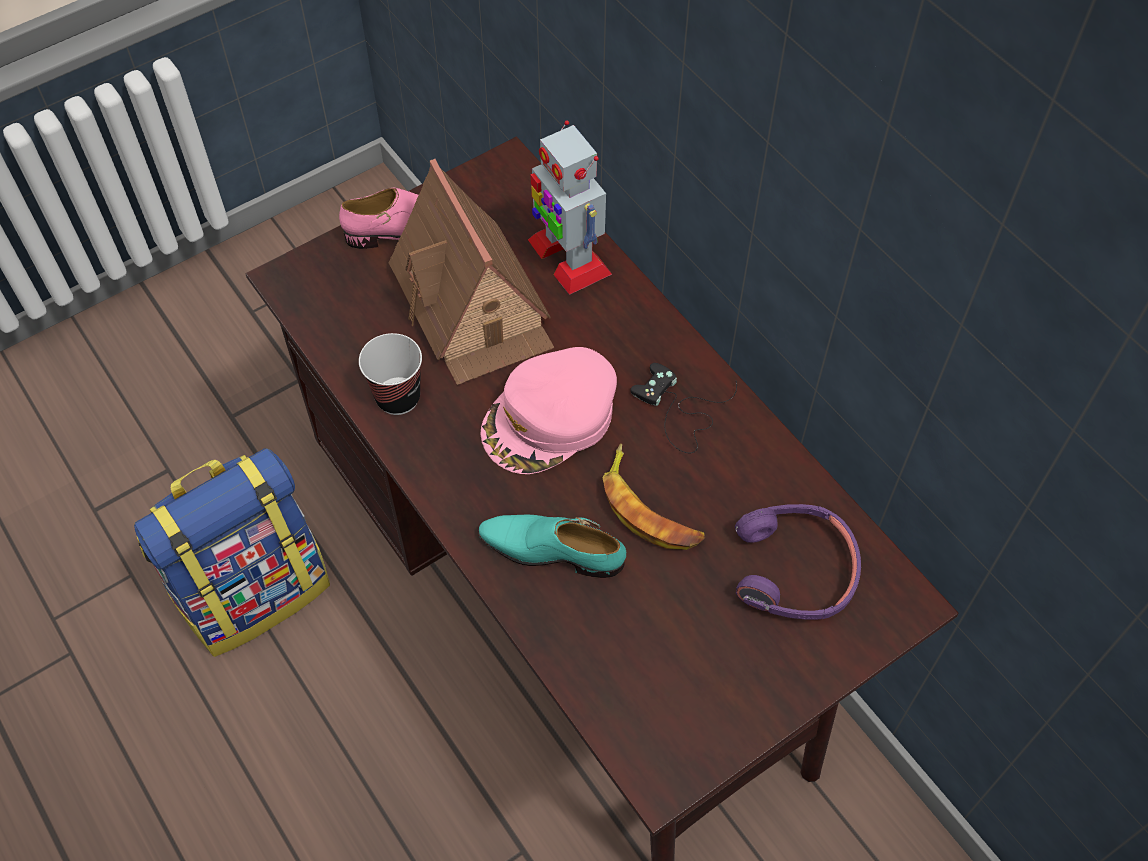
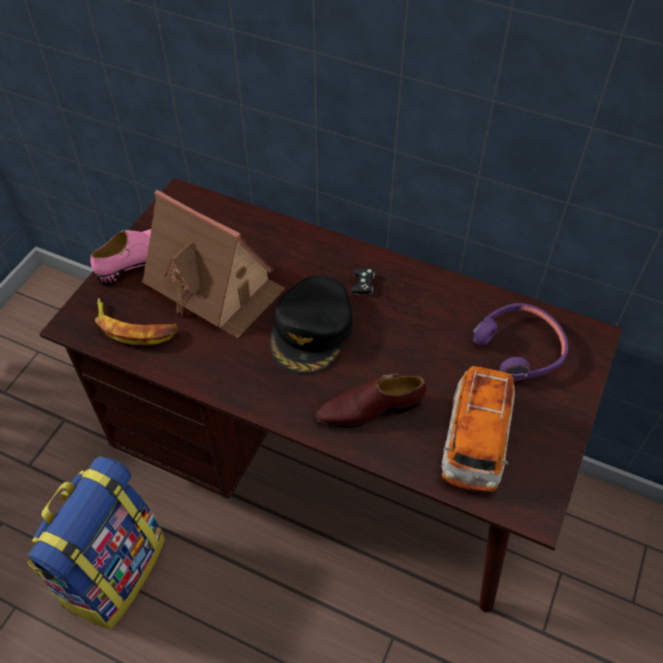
camera: 30 degrees left, 5 degrees down
(398, 397) = (203, 363): cup -> none
(550, 418) = (312, 331): pink cap -> black cap
(552, 550) = (370, 409): turquoise shoe -> brown shoe
(568, 256) = (256, 232): toy robot -> none
(649, 508) = (411, 354): banana -> banana (135, 327)
(650, 656) = (475, 441): none -> toy car

